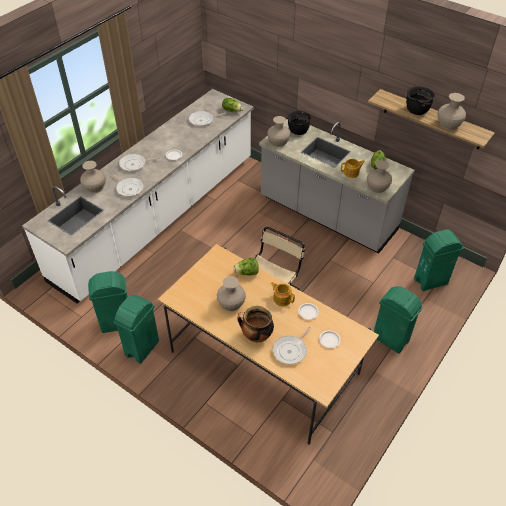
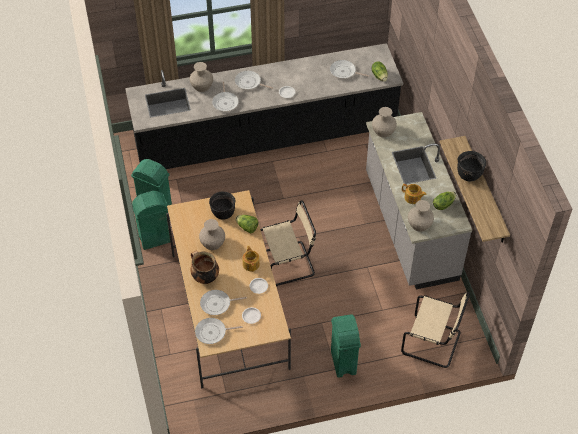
camera: 40 degrees right, 5 degrees up
(158, 217) = (265, 138): white counter -> black counter
(298, 131) = (412, 131): black cooking pot -> black cooking pot (223, 213)
(314, 377) = (212, 332): none -> frying pan
(431, 281) = (433, 343): green trash can -> beige chair
(448, 124) = (479, 203): beige vase -> none

